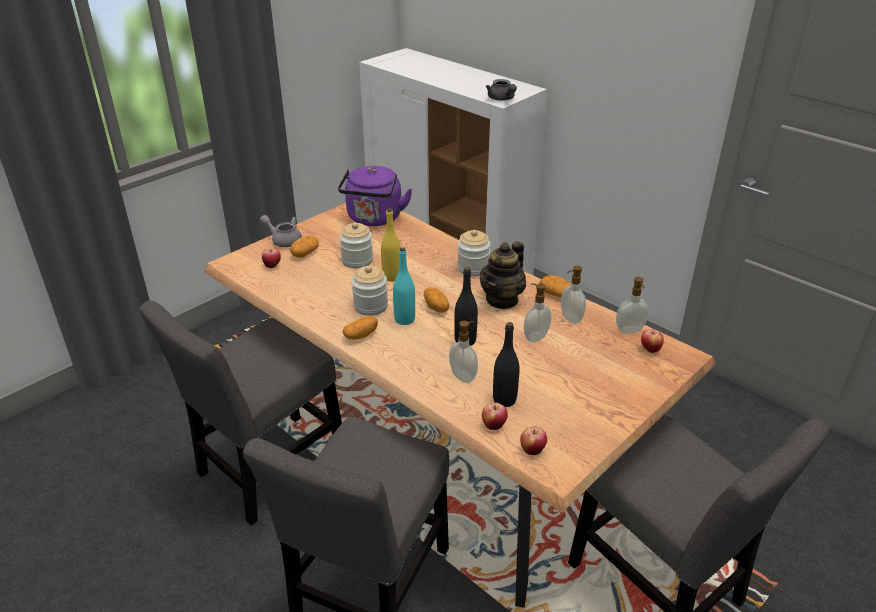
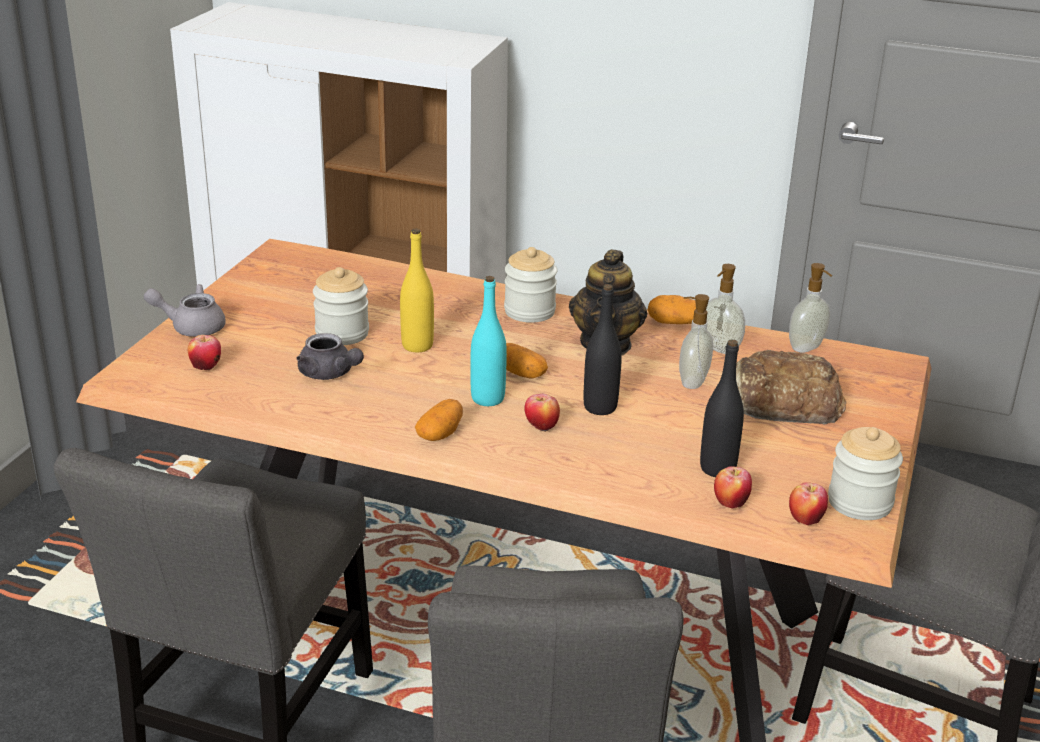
camera: 25 degrees left, 5 degrees down
(305, 253) = (246, 339): potato -> none
(370, 306) = (420, 392): jar -> jar (860, 502)
(374, 219) = (317, 271): purple kettle -> none
(463, 376) = (637, 452): soap dispenser -> none
(502, 99) = (457, 57): grey teapot -> grey teapot (329, 374)
(584, 364) = (783, 400): none -> bread
(650, 350) = (850, 365): apple -> apple (541, 428)

